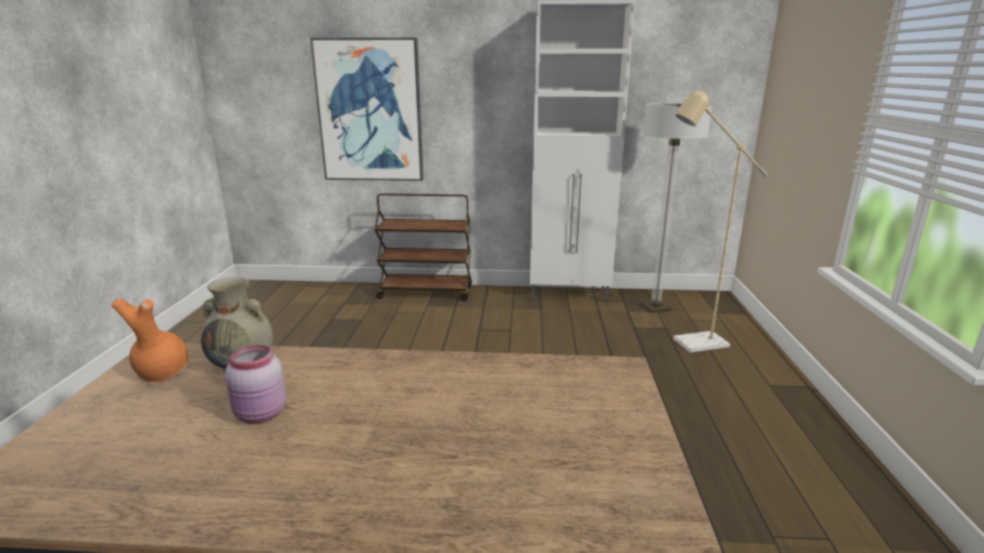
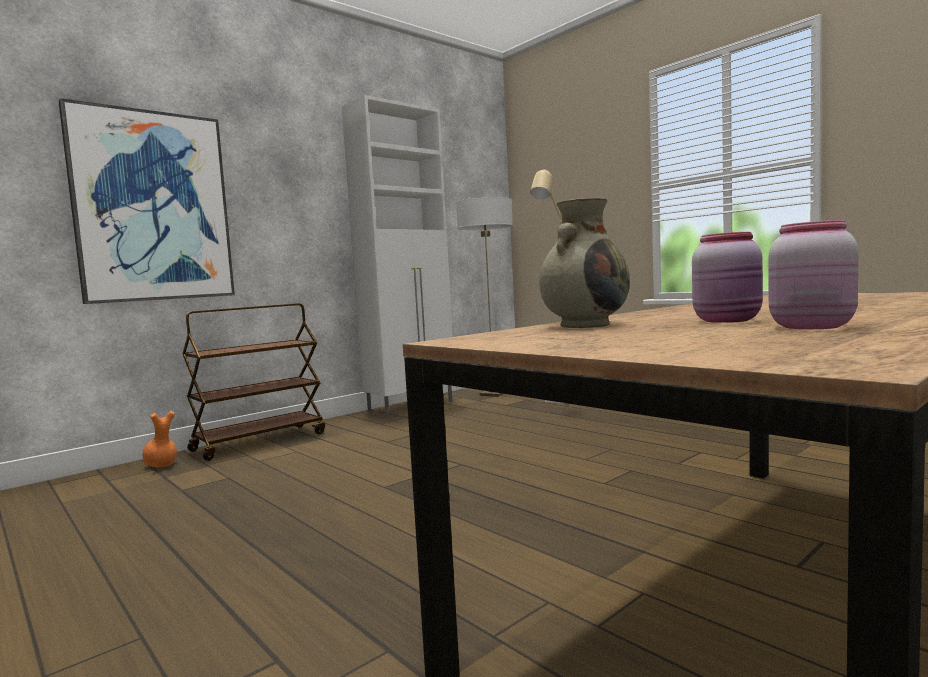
camera: 45 degrees left, 15 degrees down
(161, 374) = (542, 337): orange vase -> orange vase (161, 465)
(189, 459) = (809, 326): none -> pink jar

